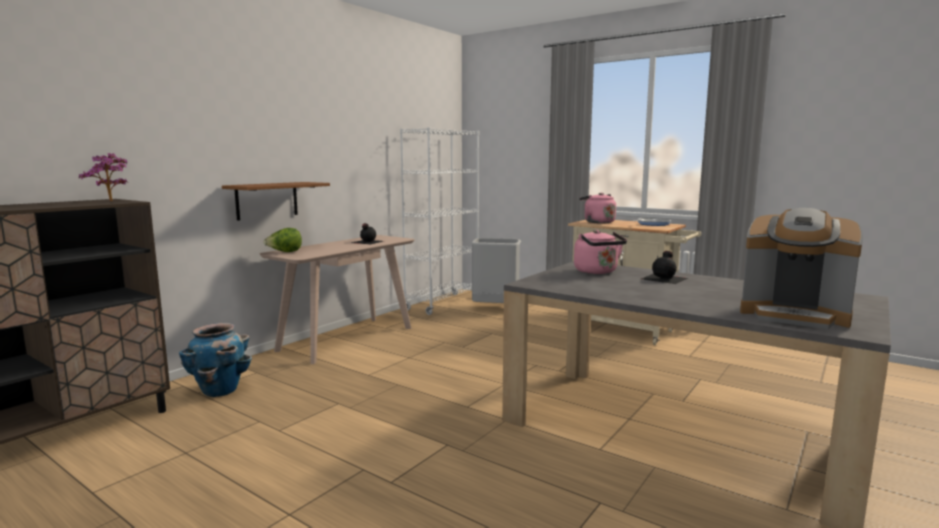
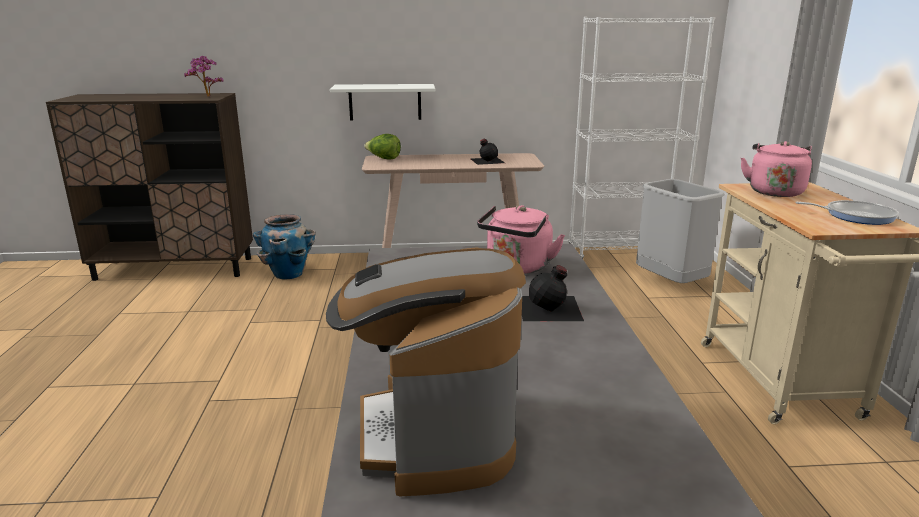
camera: 50 degrees right, 10 degrees up
(267, 200) = (385, 102): brown shelf -> white shelf

